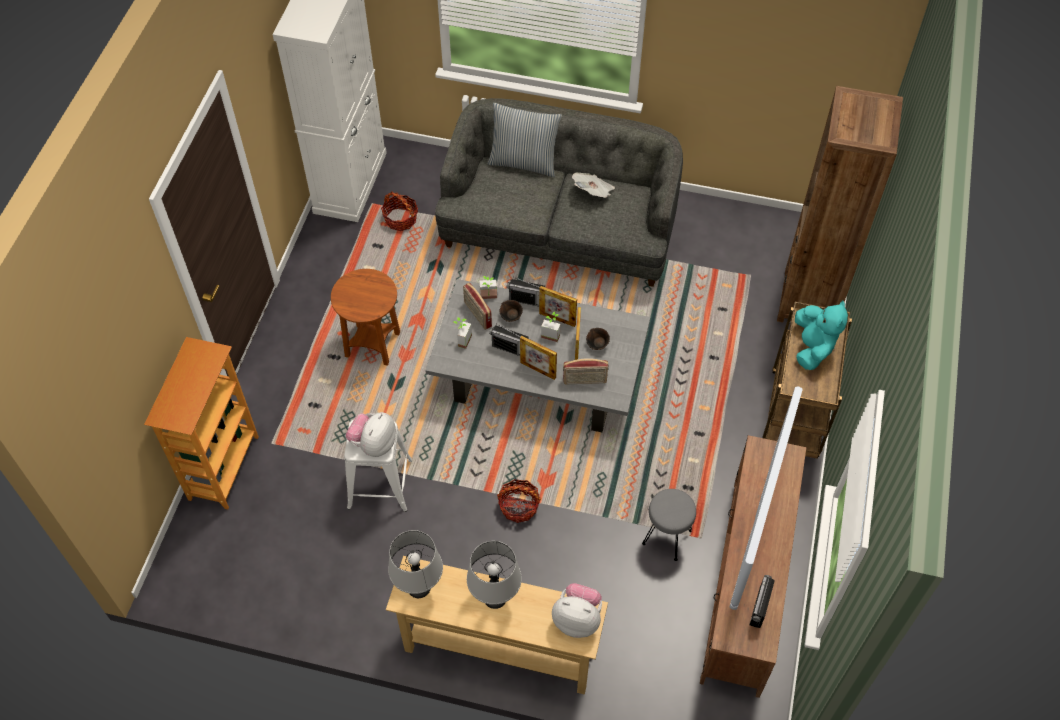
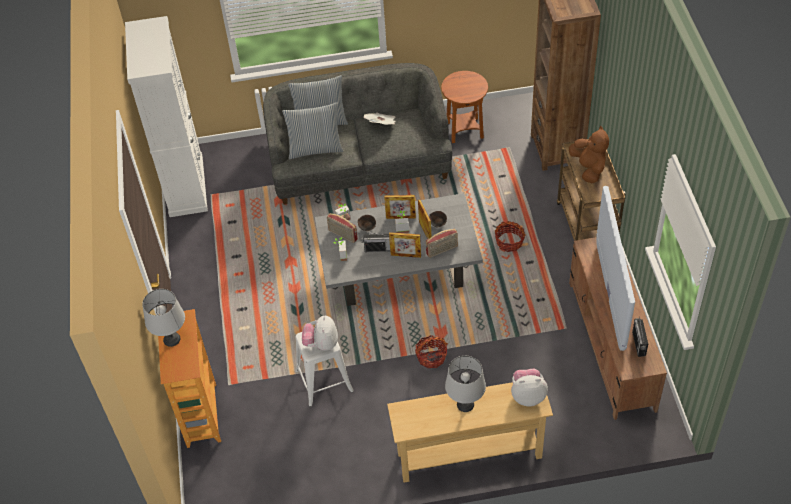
camera: 20 degrees left, 5 degrees down
(373, 344) = (266, 290): brown side table -> brown side table (464, 130)
(400, 219) = (239, 198): basket -> basket (509, 242)
(418, 588) = (410, 419): grey table lamp -> grey table lamp (171, 339)
(499, 194) = (315, 148): none -> pillow
(527, 300) = (372, 213): radio -> none
(666, 538) = (543, 337): grey stool -> none
(812, 347) = (588, 168): turquoise plush toy -> brown plush toy

